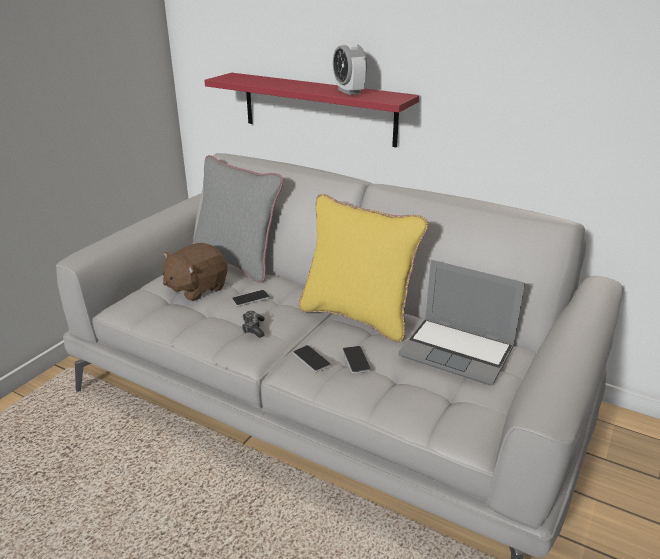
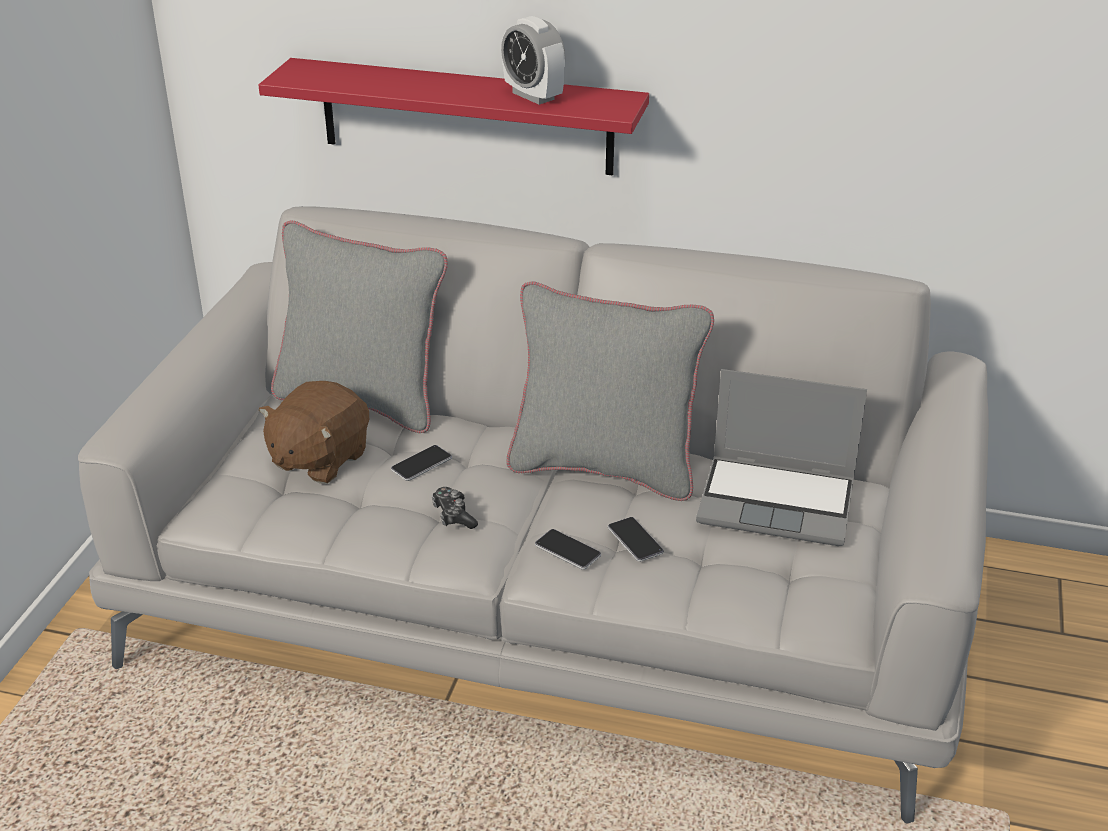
camera: 15 degrees left, 5 degrees up
(357, 316) = (604, 467): yellow pillow -> grey pillow

